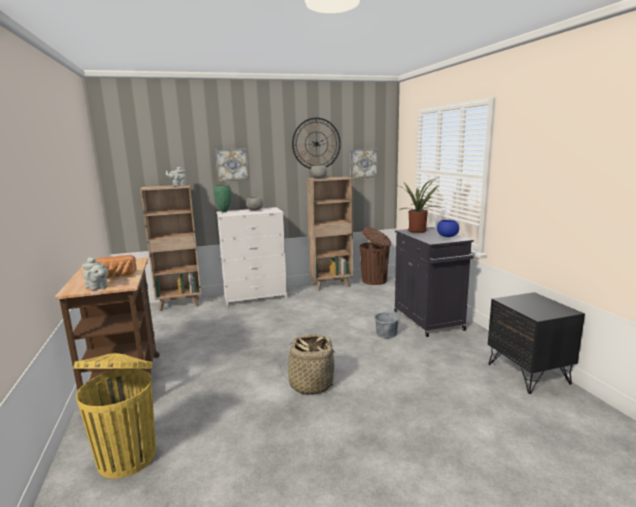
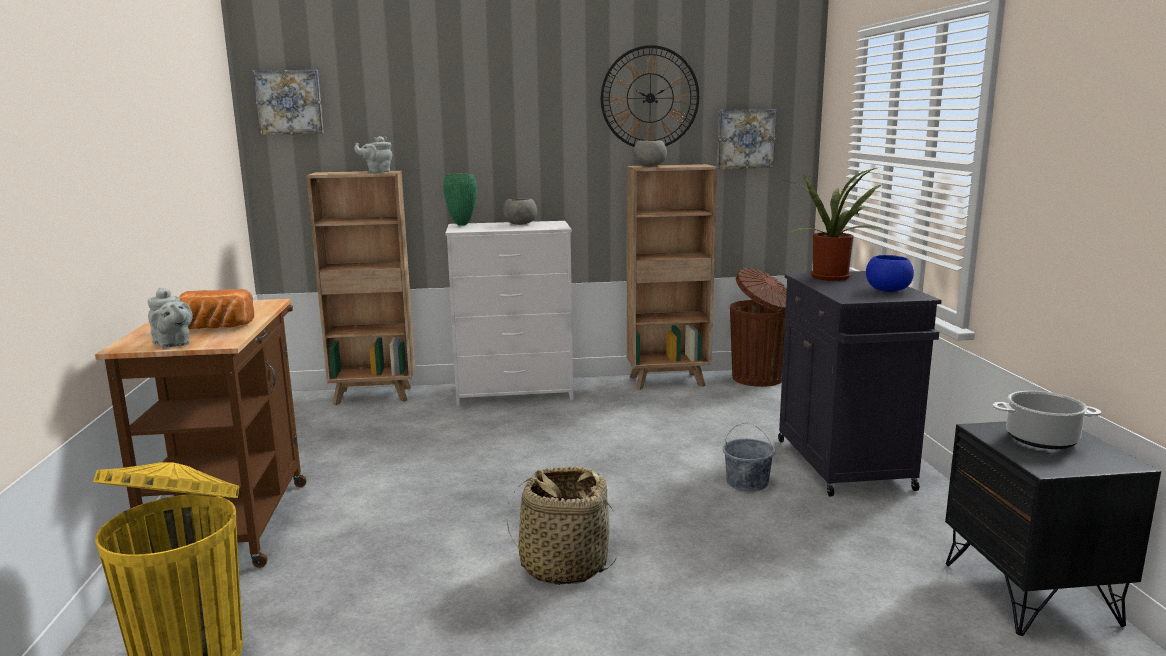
camera: 10 degrees right, 0 degrees up
(231, 164) = (481, 135): picture -> picture (289, 102)
(531, 303) = (1042, 439): none -> cooking pot

